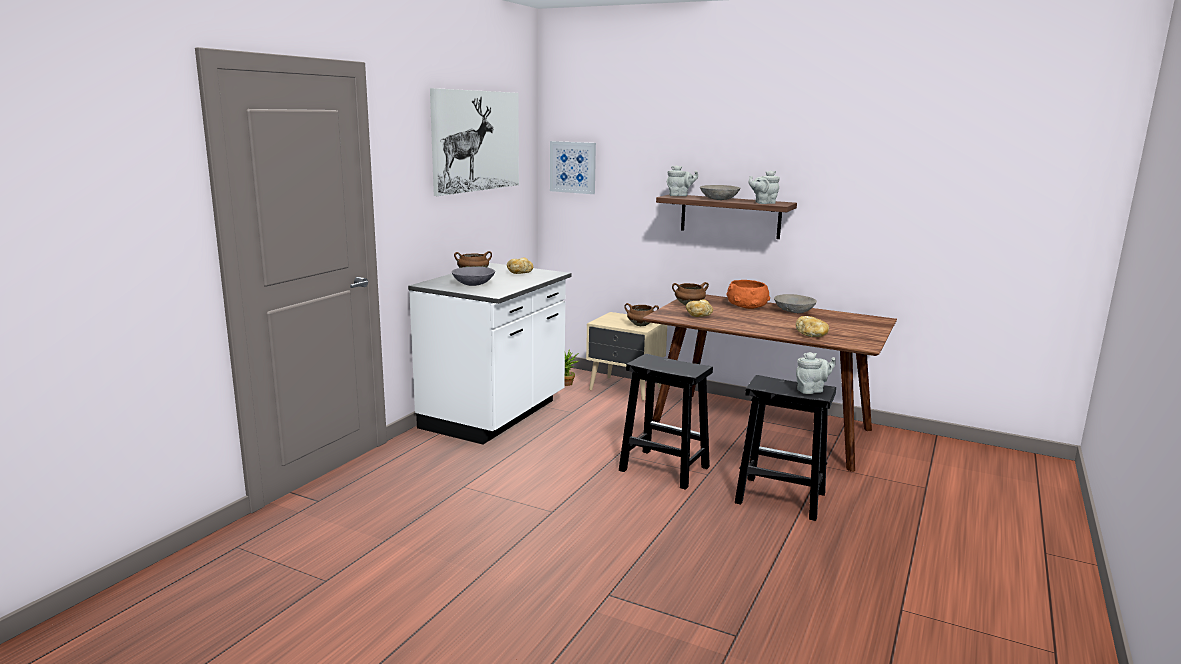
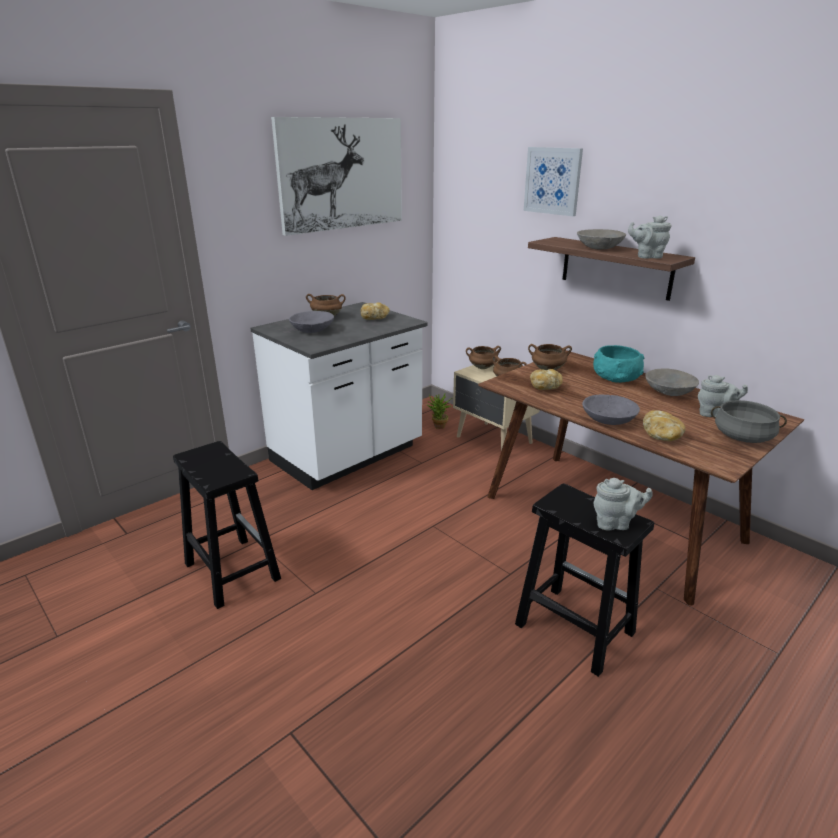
camera: 20 degrees right, 10 degrees up
(573, 167) = (463, 201): picture -> picture (553, 181)
(609, 318) = (482, 368): none -> brown cooking pot
(662, 468) = (465, 555): black stool -> black stool (231, 570)
(680, 196) = (559, 241): grey teapot -> grey teapot (714, 414)
(747, 305) = (616, 377): orange bowl -> turquoise bowl
(766, 330) = (608, 420): none -> grey bowl
(866, 331) = (743, 437): none -> grey cooking pot

